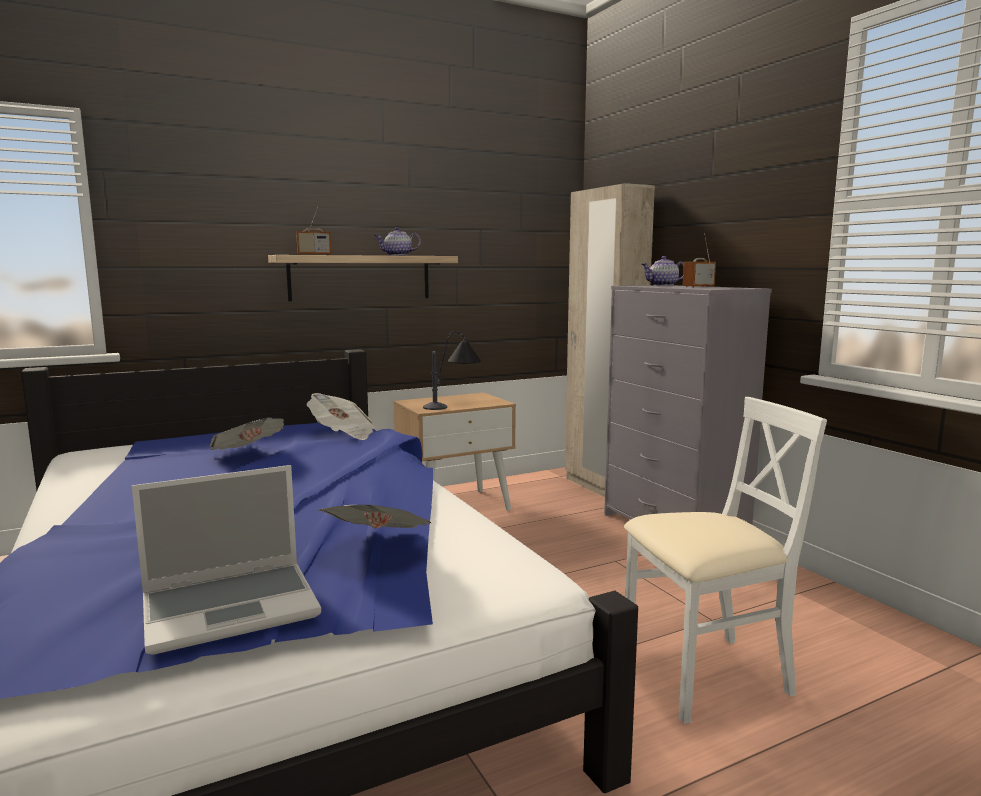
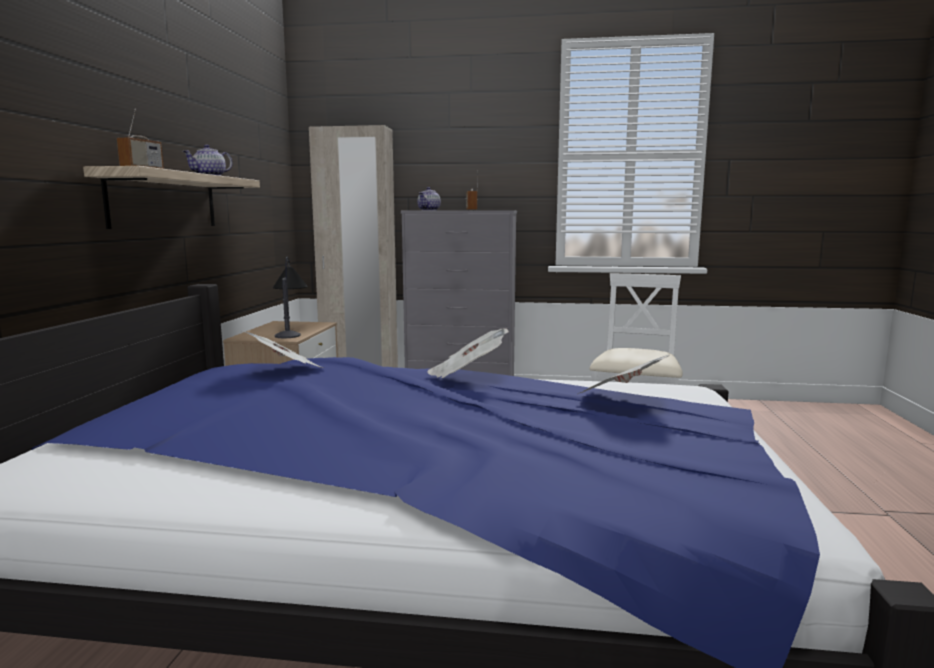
camera: 55 degrees left, 0 degrees up
(232, 607) = (702, 442): laptop -> none
(248, 454) = (278, 402): newspaper -> newspaper (466, 374)

